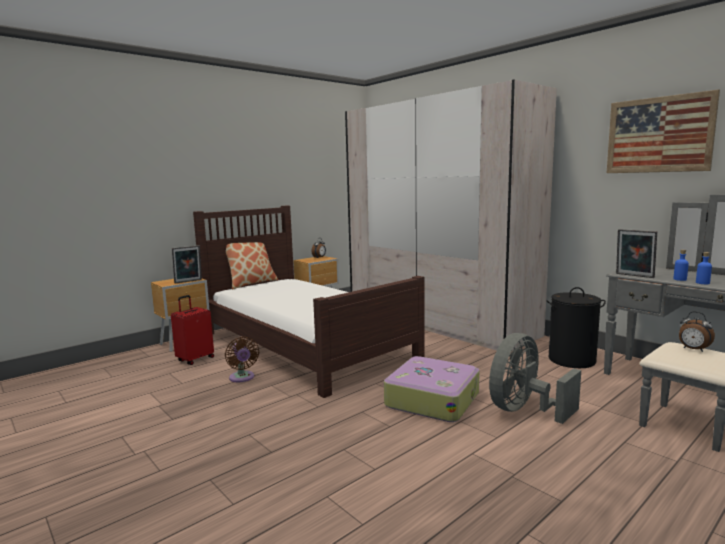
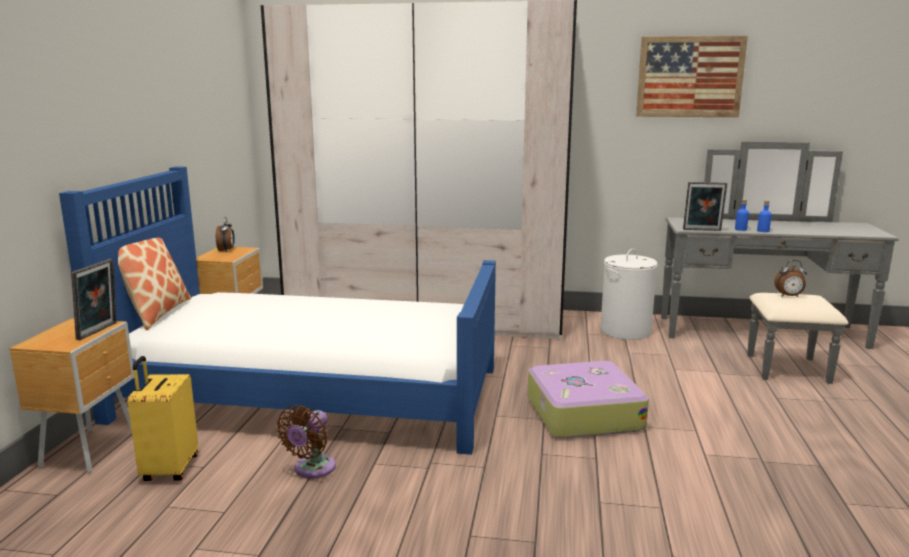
camera: 40 degrees left, 5 degrees up
(195, 359) = (169, 469): red suitcase -> yellow suitcase
(242, 378) = (312, 469): brown fan -> brown fan turned 90 degrees clockwise
(303, 344) = (310, 394): brown bed -> blue bed
(524, 410) = (673, 395): grey fan -> none
(571, 360) = (625, 331): black laundry basket -> white laundry basket

